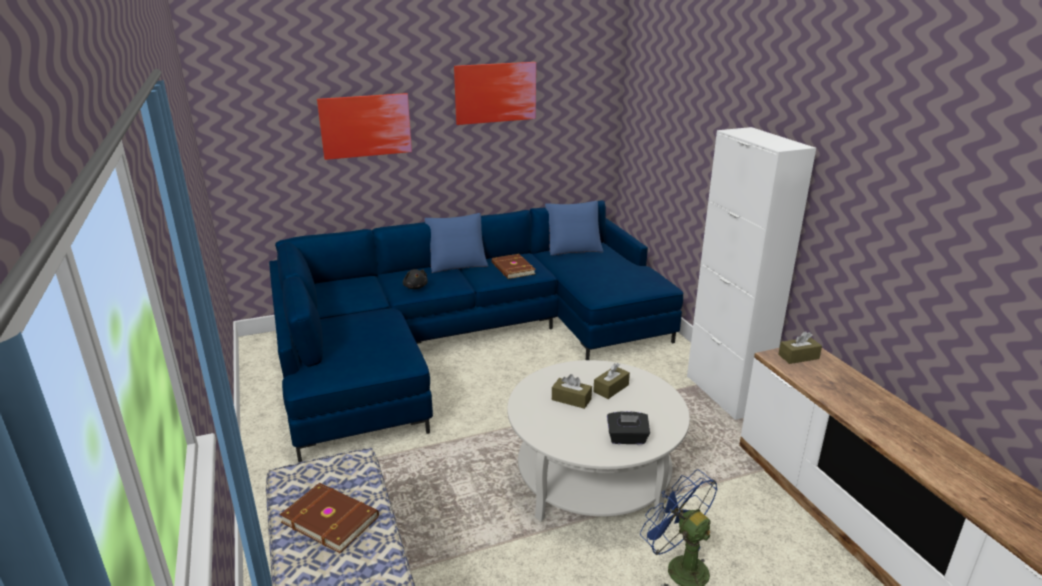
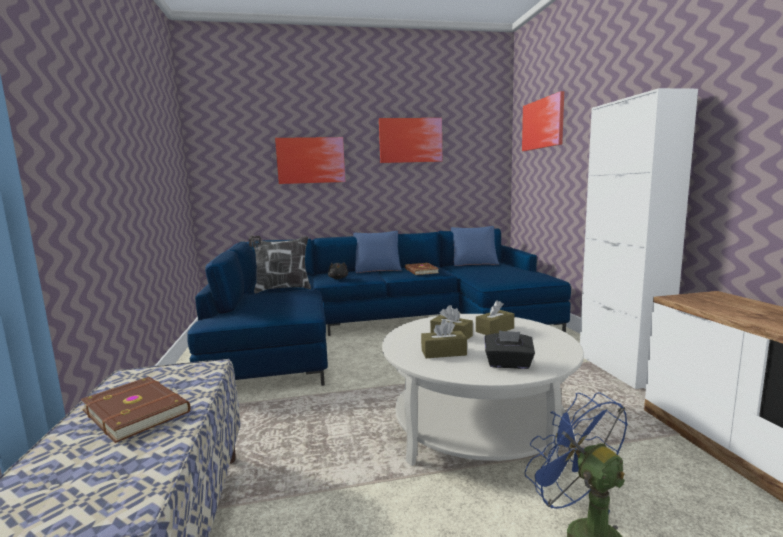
camera: 10 degrees right, 15 degrees down
(354, 312) = (282, 289): none -> pillow
(663, 88) = (543, 123): none -> picture
(798, 357) = (707, 299): brown tissue box -> brown tissue box (443, 352)

